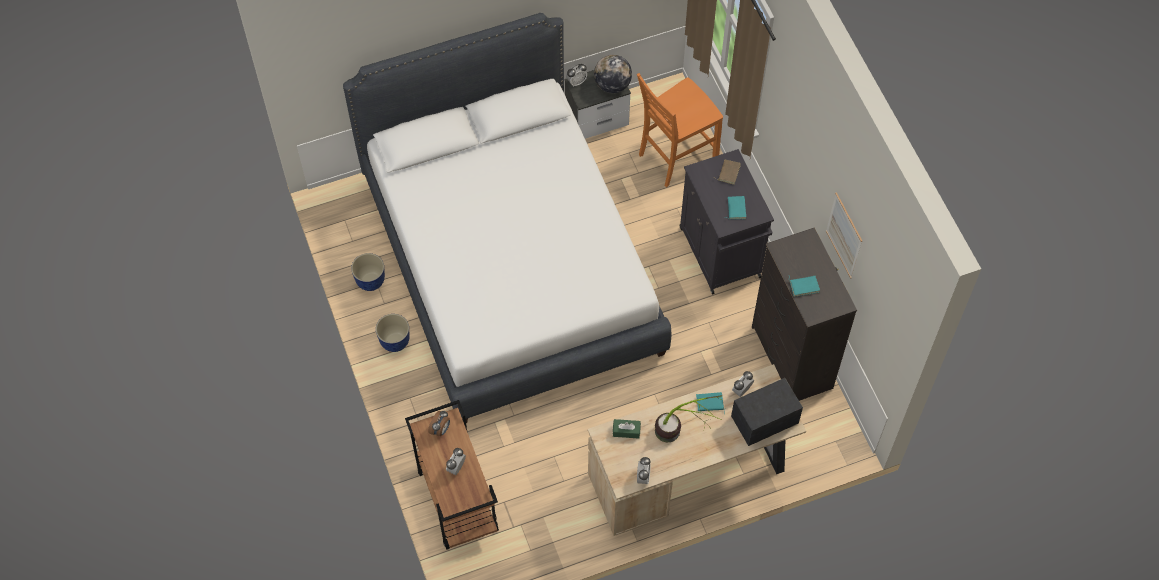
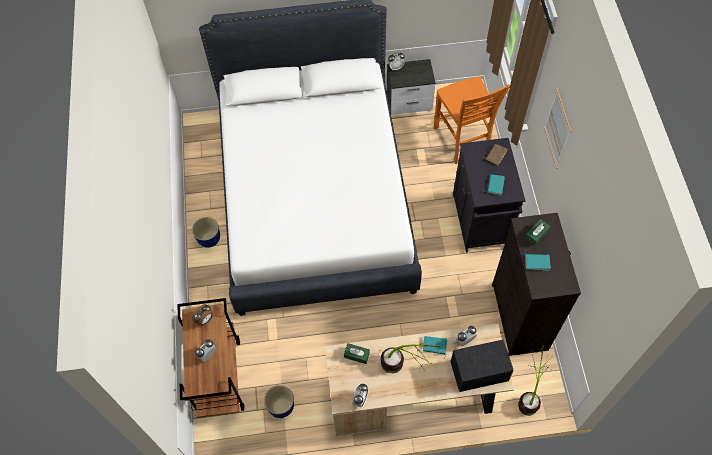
camera: 15 degrees right, 0 degrees up
(370, 282) = (205, 190): planter -> planter (281, 407)
(612, 85) = (422, 74): globe -> none
(675, 157) = (462, 140): orange chair -> orange chair turned 90 degrees counterclockwise
(796, 256) = (536, 234): none -> green tissue box
(822, 441) = (529, 393): none -> potted plant
(844, 235) = (582, 224): picture -> picture (557, 129)

